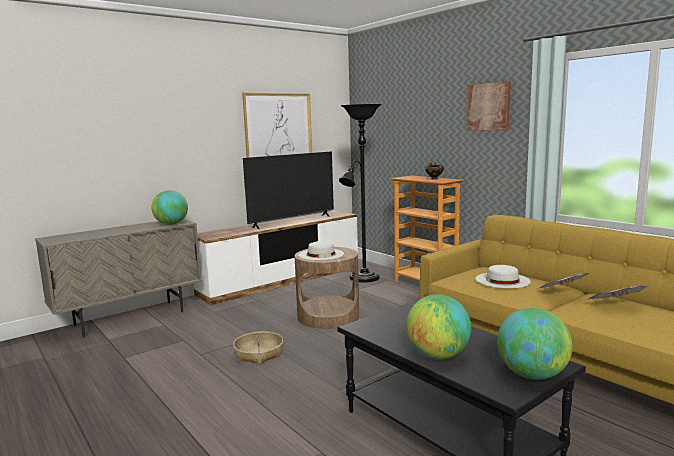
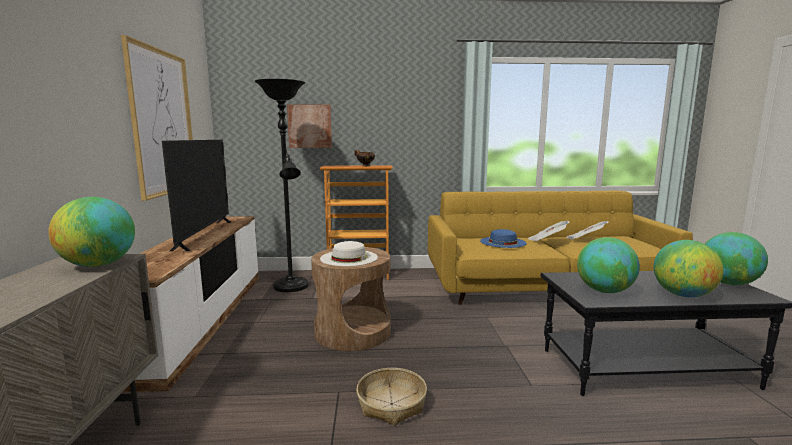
camera: 55 degrees left, 0 degrees up
(392, 327) = (604, 291): none -> globe
(489, 107) = (414, 97): picture -> picture (310, 126)
(502, 280) = (503, 242): white hat -> blue hat

